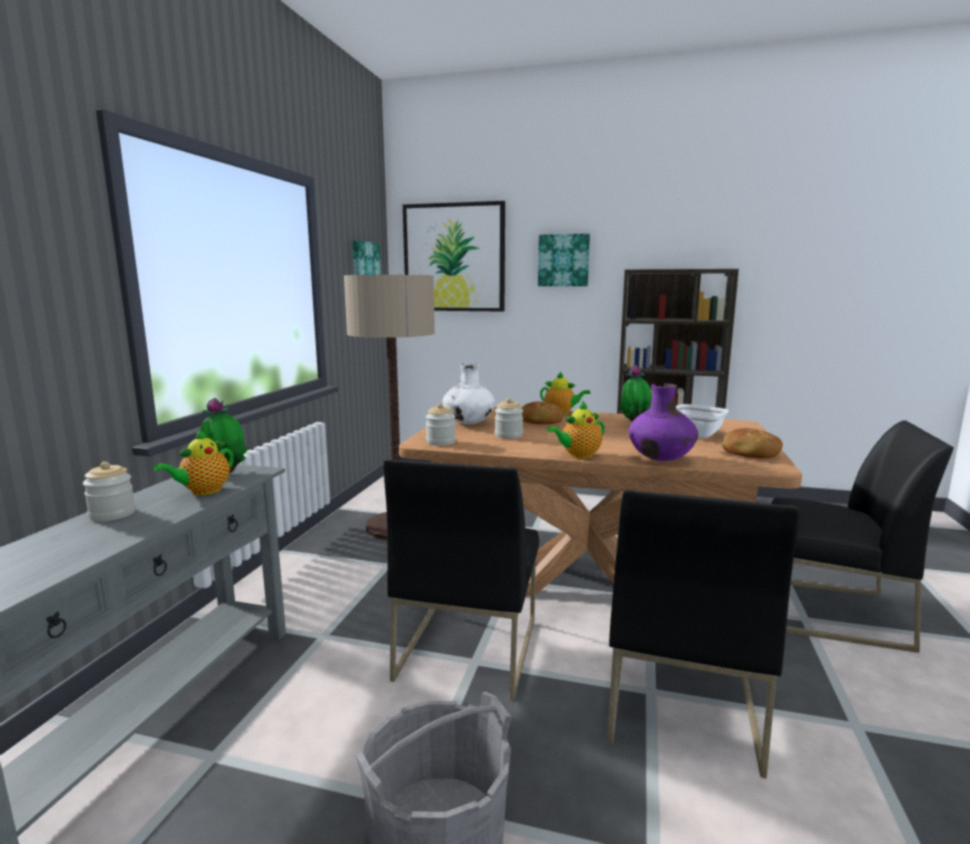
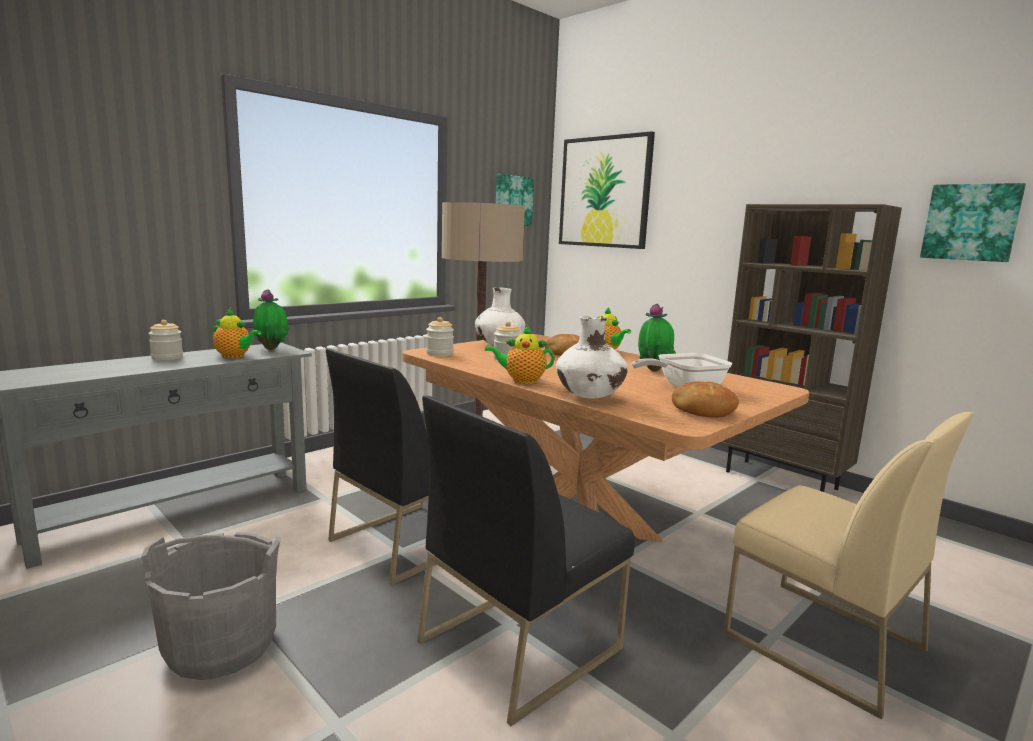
camera: 30 degrees right, 0 degrees up
(203, 491) = (235, 356): teapot -> teapot turned 135 degrees counterclockwise
(563, 260) = (706, 195): picture -> picture (971, 222)
(661, 459) = (590, 397): purple vase -> white vase
(831, 612) = (821, 641): black chair -> beige chair

